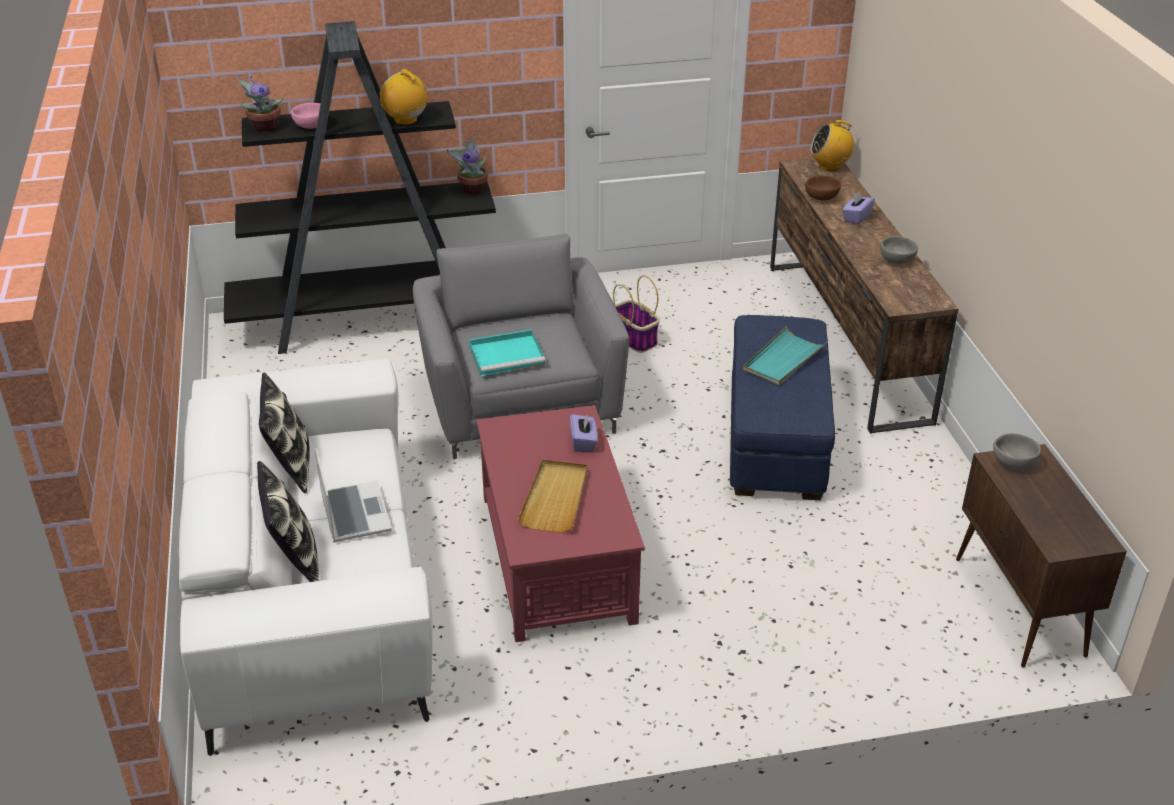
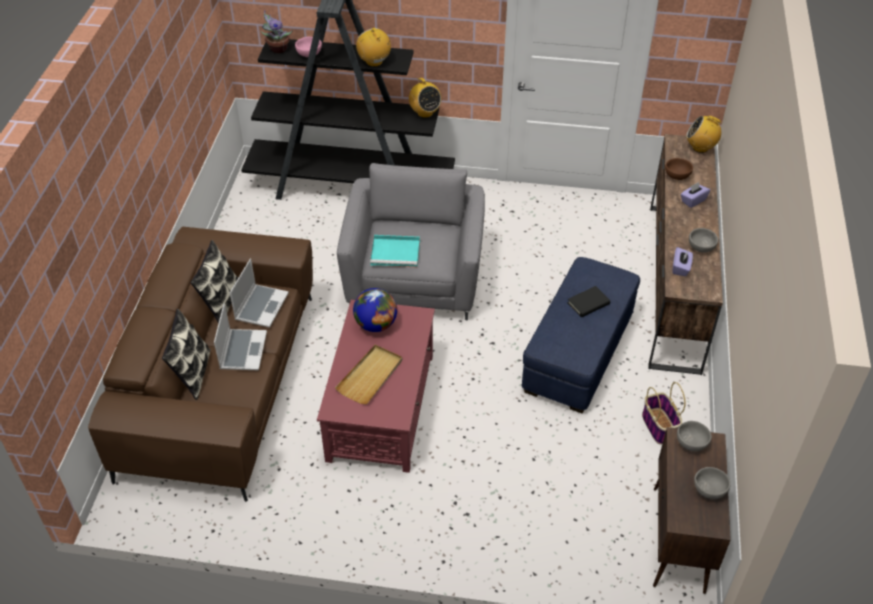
camera: 20 degrees right, 10 degrees up
(314, 587) = (221, 384): white sofa -> brown sofa
(352, 456) = (261, 306): none -> laptop
(472, 189) = (425, 113): potted plant -> radio
(527, 439) = (376, 324): none -> globe
(583, 442) = (411, 337): purple tissue box -> purple tissue box (681, 268)
(635, 339) = (519, 245): basket -> basket (659, 426)
(783, 359) = (588, 303): turquoise tray -> black book
(1067, 506) = (709, 490): none -> grey bowl

